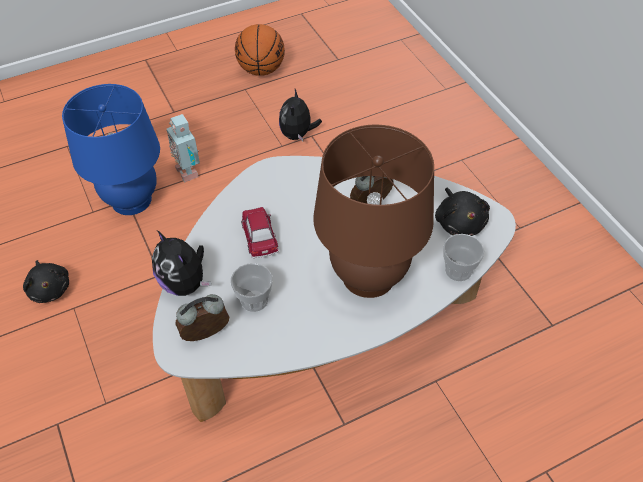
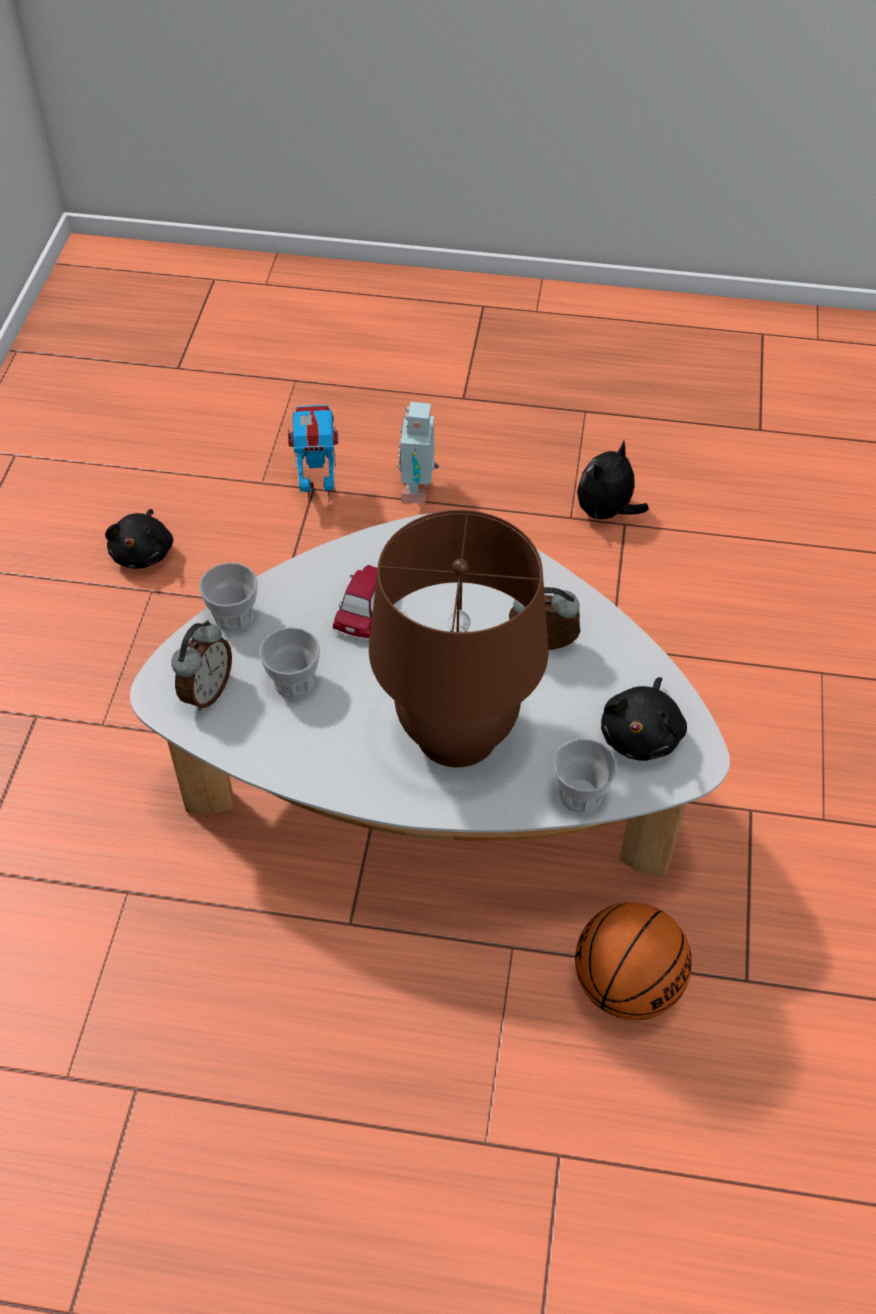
camera: 35 degrees right, 0 degrees up
(131, 200) = (318, 491): blue table lamp -> toy robot
(185, 283) = (234, 617): plush toy -> cup
(206, 335) = (206, 691): alarm clock -> alarm clock turned 105 degrees clockwise
(261, 70) = (631, 393): basketball -> basketball (626, 985)

